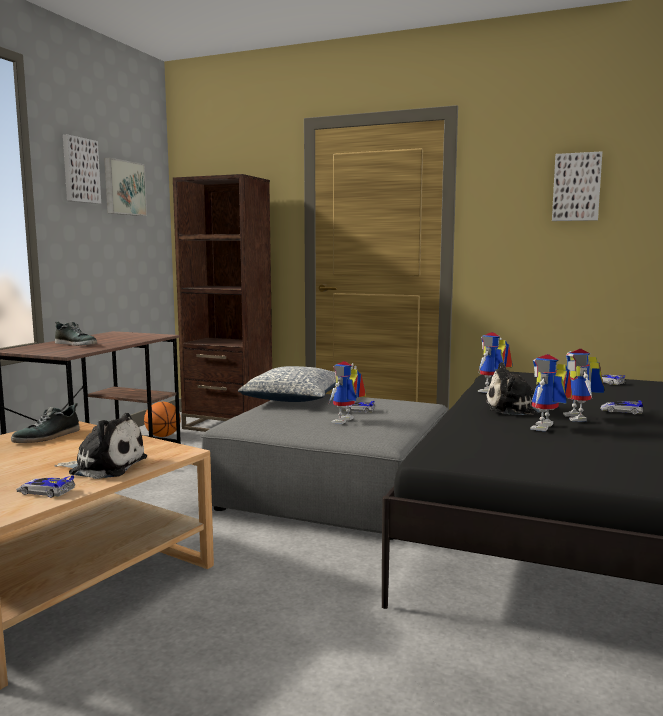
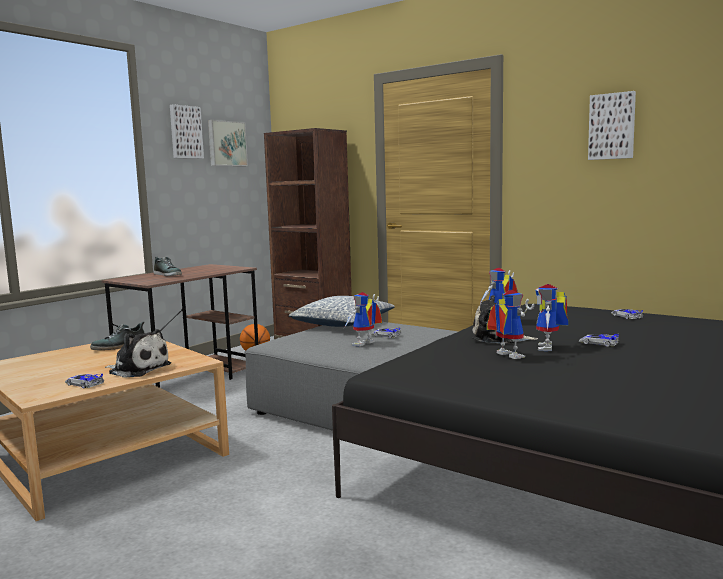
camera: 15 degrees right, 0 degrees up
(546, 428) = (505, 356): toy robot -> toy robot turned 105 degrees clockwise

